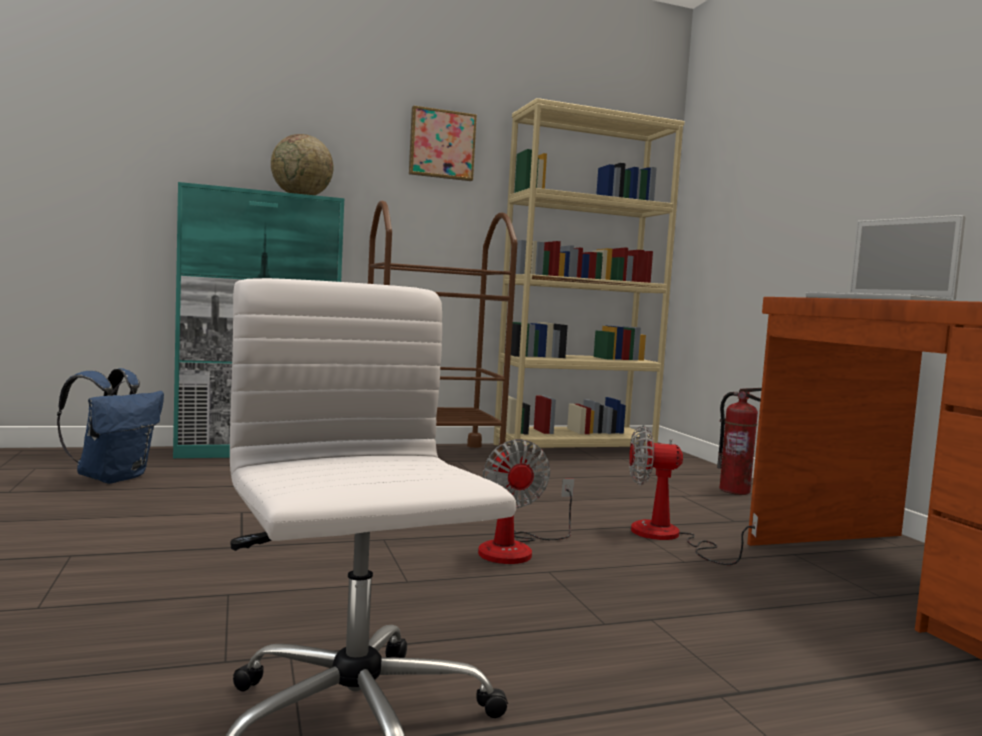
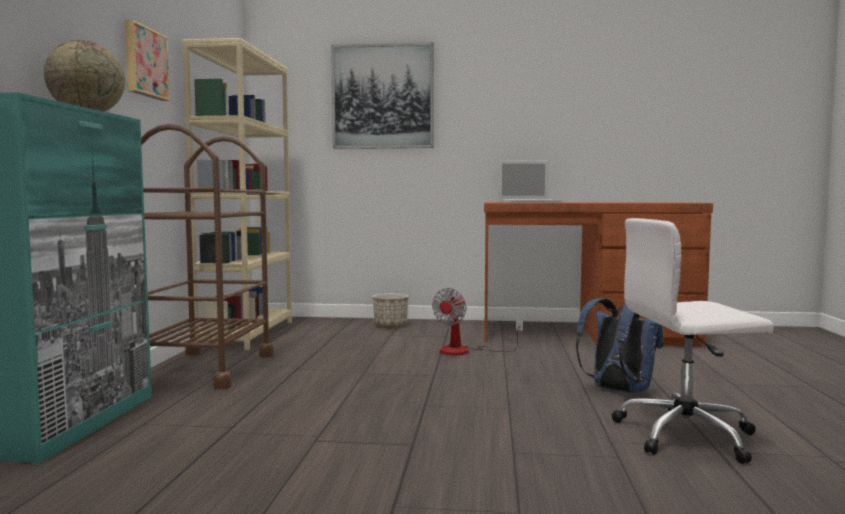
camera: 65 degrees left, 0 degrees up
(112, 477) = (97, 495): blue backpack -> blue backpack (618, 391)
(517, 549) = (465, 379): fan -> none
(735, 490) = (390, 325): fire extinguisher -> planter
(802, 137) = (383, 96): none -> picture

